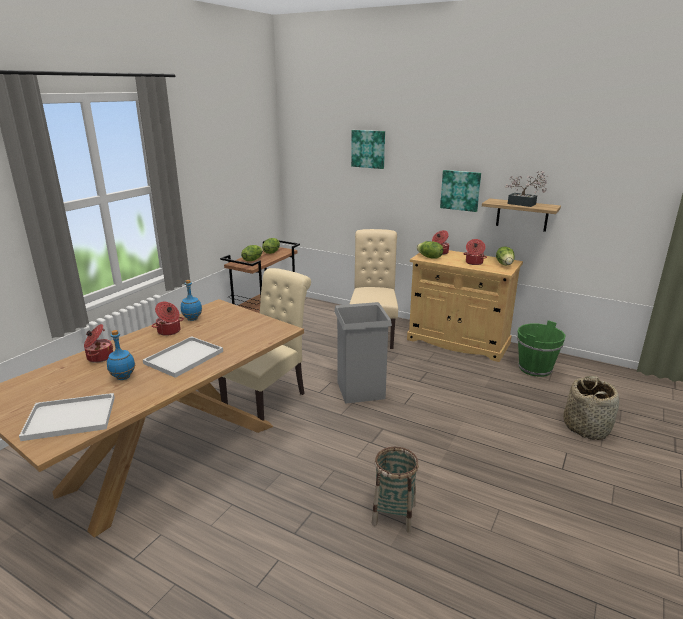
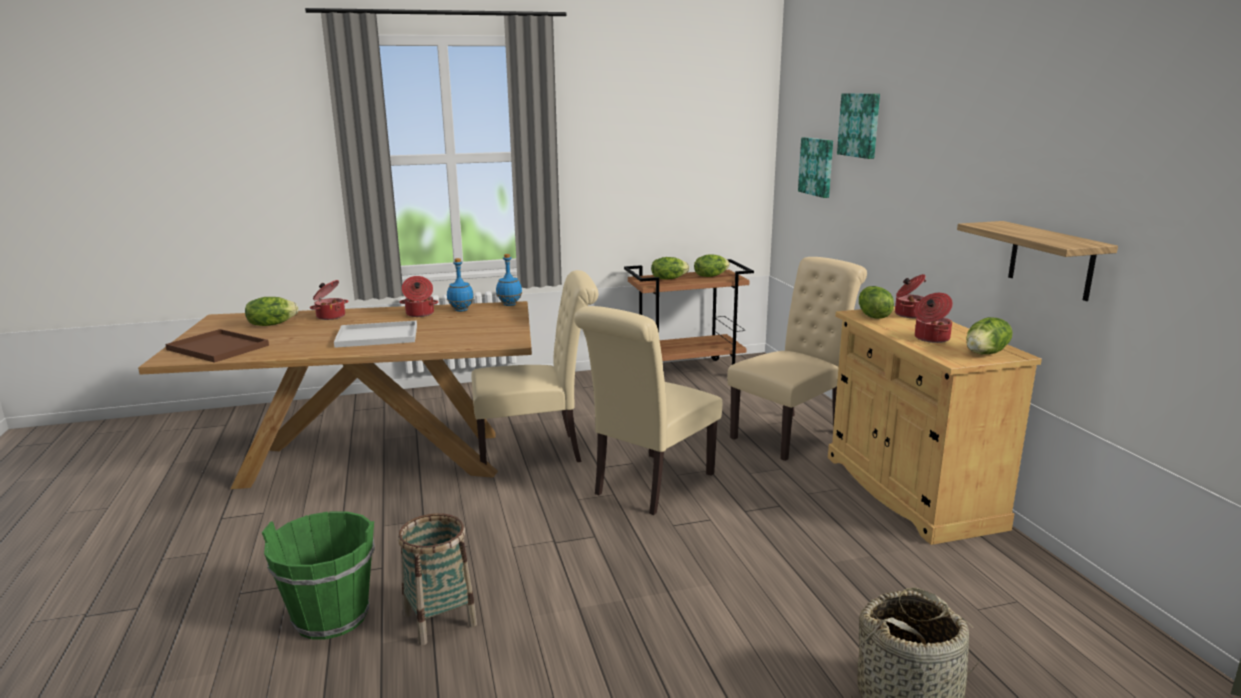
camera: 45 degrees right, 5 degrees down
(63, 382) = (271, 324): none -> lettuce
(68, 418) = (216, 347): white tray -> brown tray
(123, 377) = (307, 334): blue bottle -> blue bottle (509, 304)
(360, 390) = (649, 486): grey trash can -> beige chair
(460, 190) = (964, 202): picture -> picture (817, 166)
(524, 204) = (1036, 234): potted plant -> none
(535, 369) = (984, 583): green bucket -> green bucket (331, 617)

